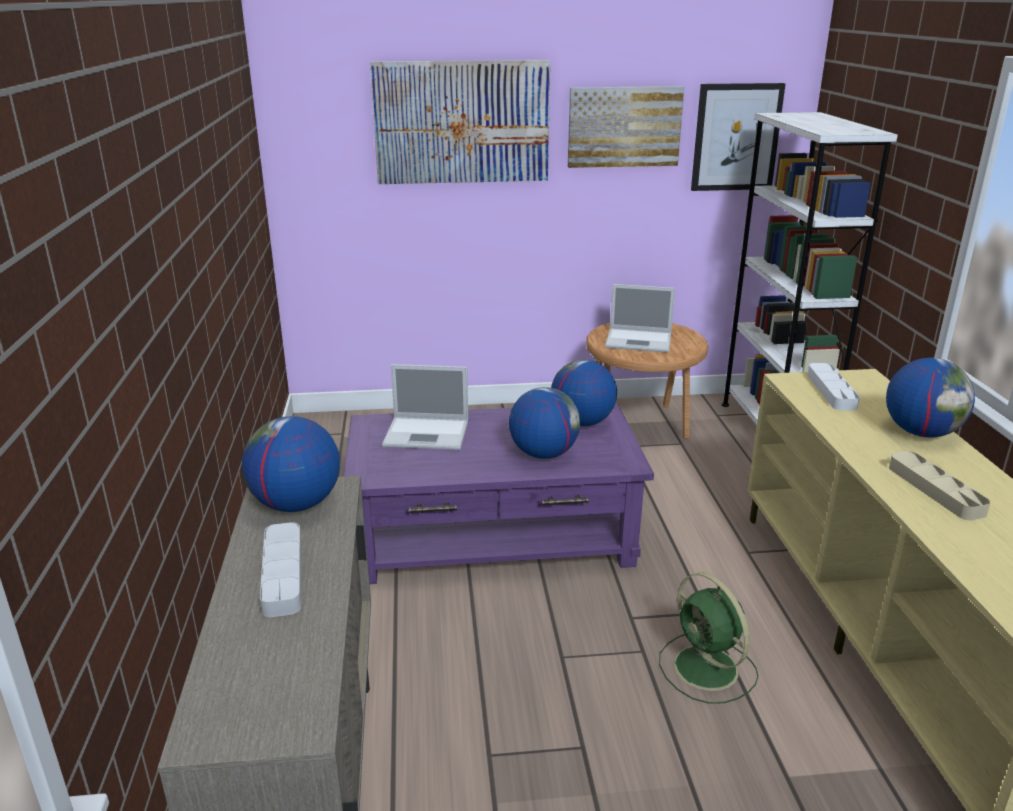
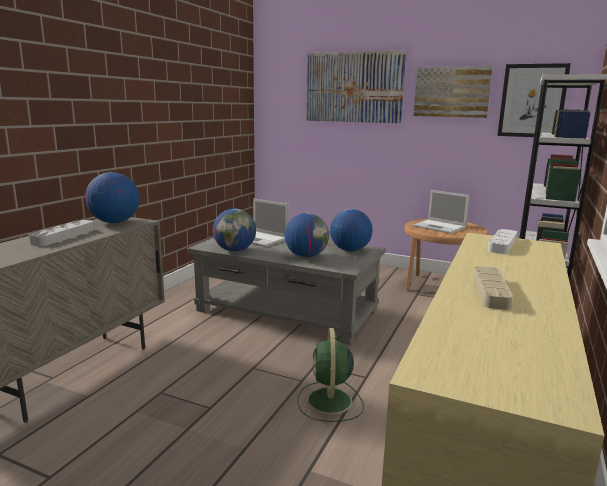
camera: 30 degrees right, 10 degrees down
(494, 535) = (287, 311): purple coffee table -> grey coffee table
(921, 432) = (536, 270): globe -> globe (235, 250)

